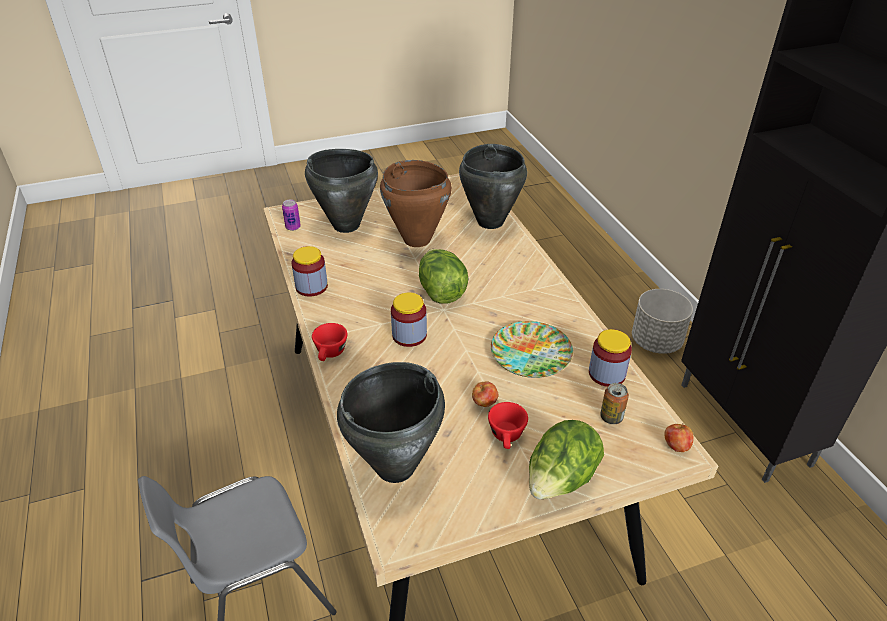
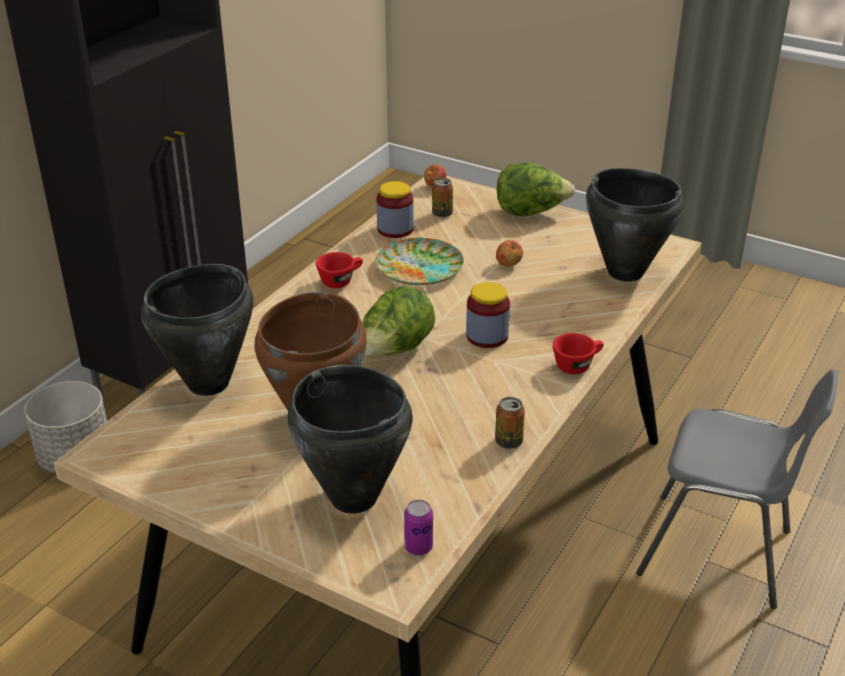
camera: 130 degrees left, 5 degrees down
(311, 287) = (508, 442): jar -> can
(507, 437) = (526, 243): red cup -> red cup (341, 280)

